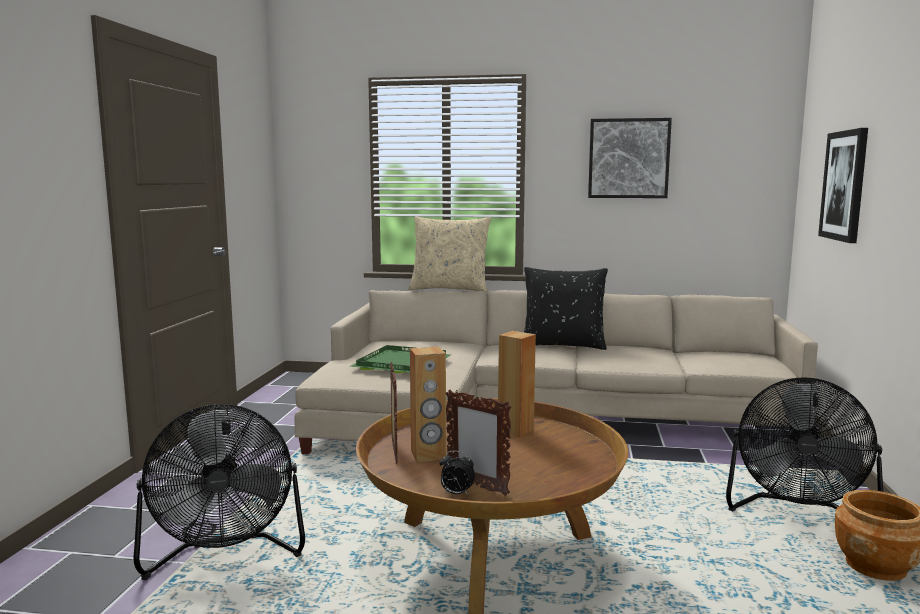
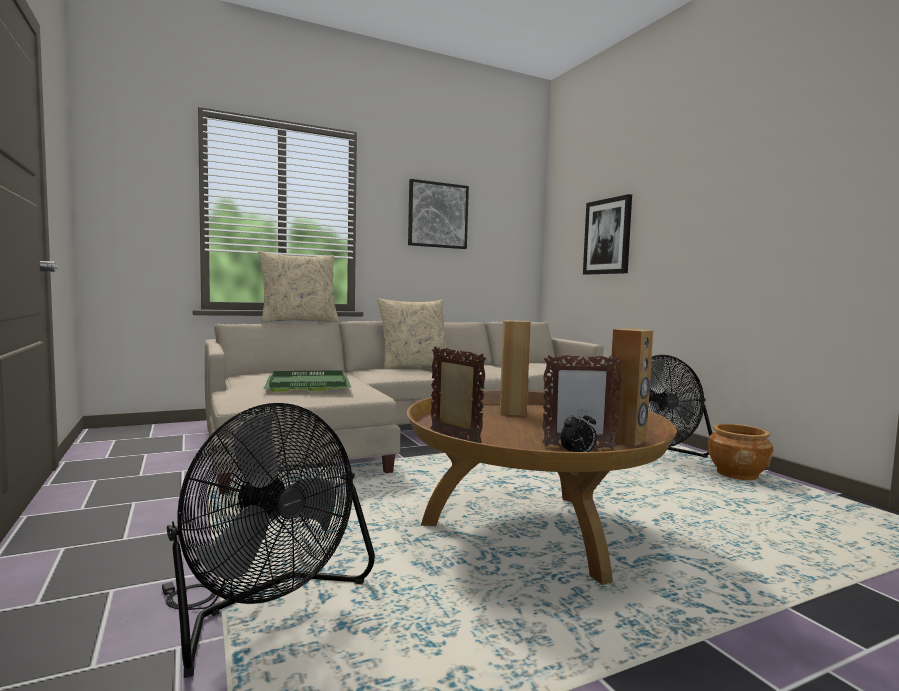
camera: 35 degrees left, 5 degrees down
(428, 455) = (489, 436): brown speaker -> brown speaker (627, 440)
(563, 345) = (414, 366): black pillow -> beige pillow

